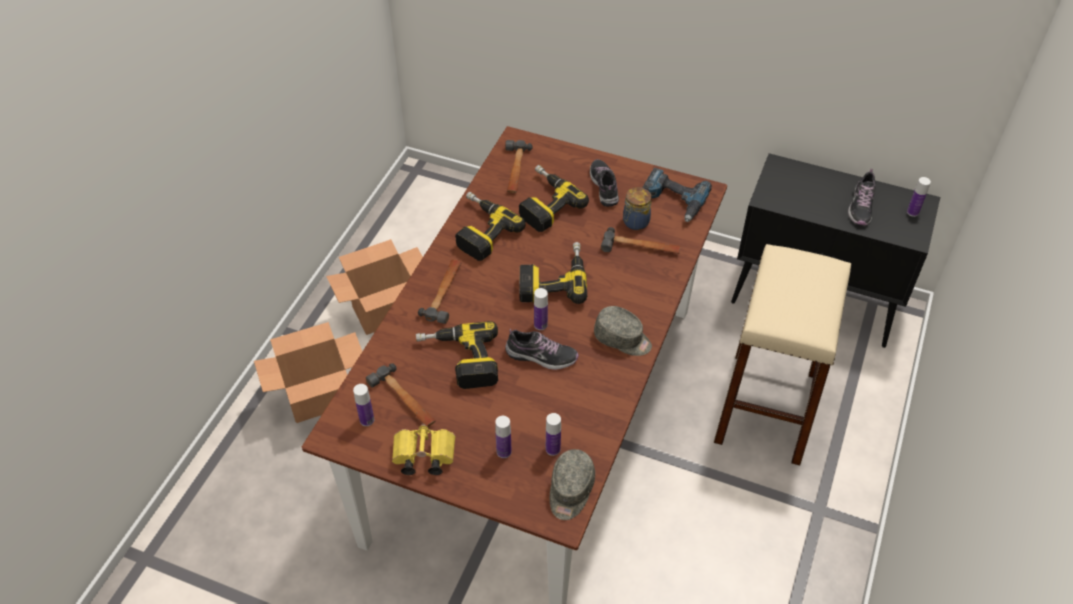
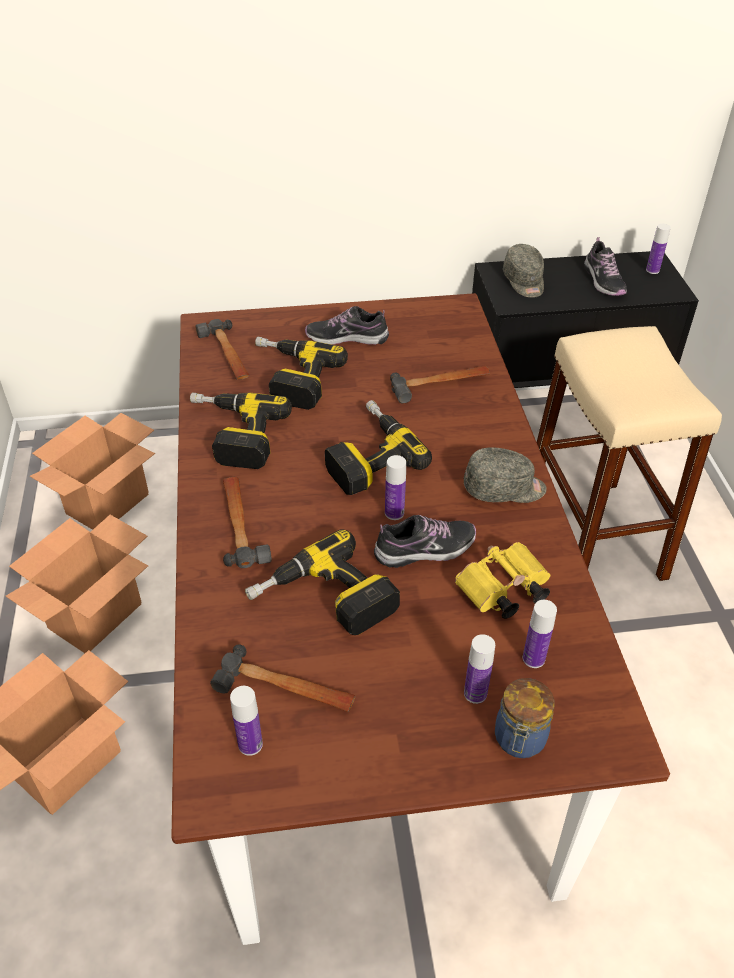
camera: 30 degrees left, 5 degrees down
(422, 457) = (370, 758): yellow binoculars -> yellow binoculars (501, 592)
(436, 235) = (108, 503): none -> cardboard box
(570, 491) = (600, 702): grey cap -> grey cap (524, 282)
(604, 187) = (347, 338): shoe -> shoe turned 45 degrees counterclockwise
(635, 222) = (411, 361): jar -> jar (519, 740)
(673, 200) = (434, 325): power drill -> none

